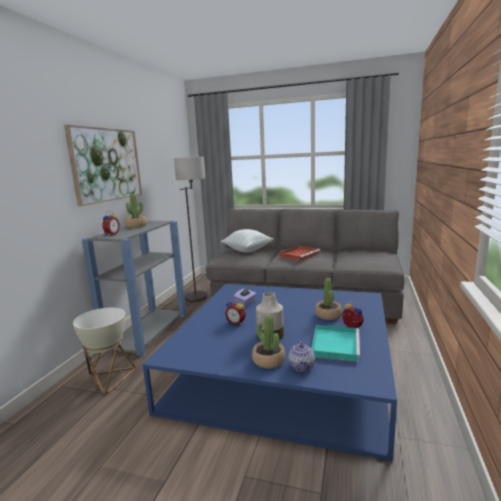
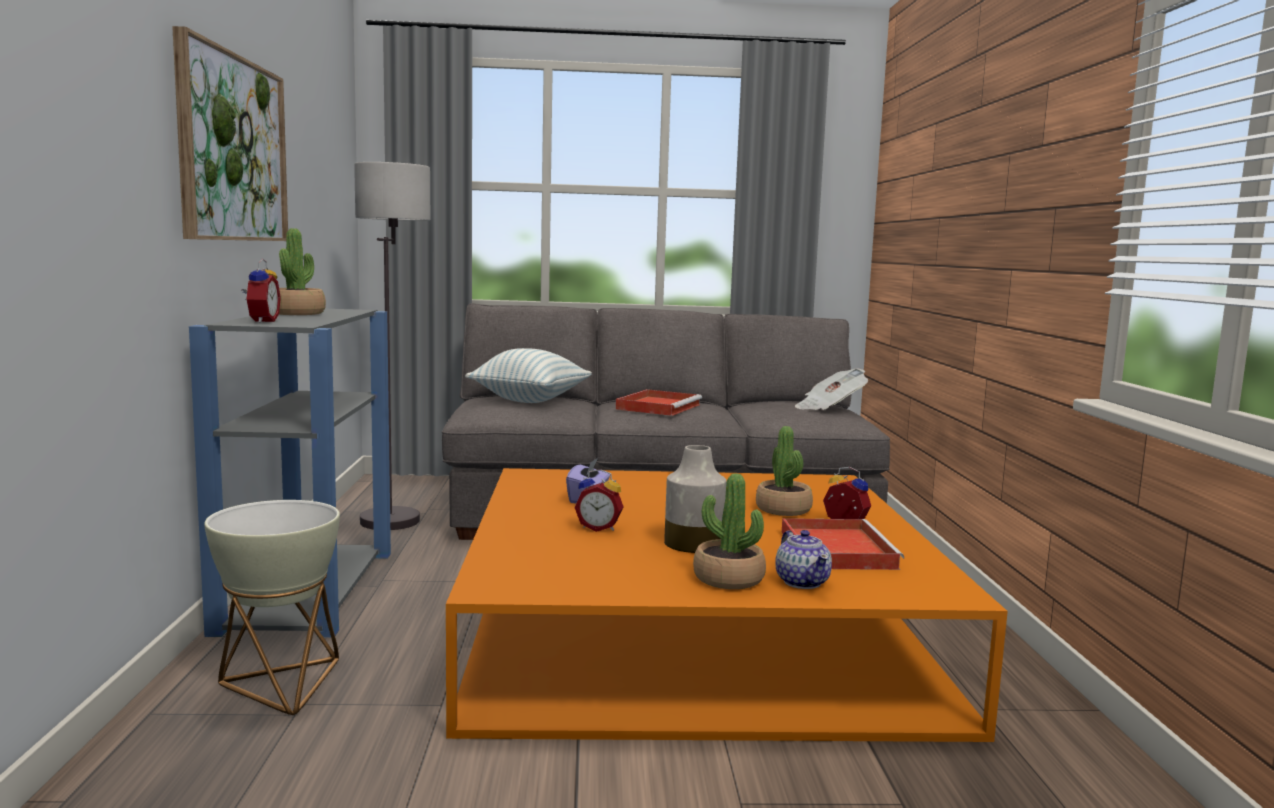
camera: 20 degrees left, 5 degrees down
(284, 366) = (696, 627): blue coffee table -> orange coffee table
(335, 344) = (835, 549): turquoise tray -> red tray
(380, 256) = (829, 408): none -> newspaper

